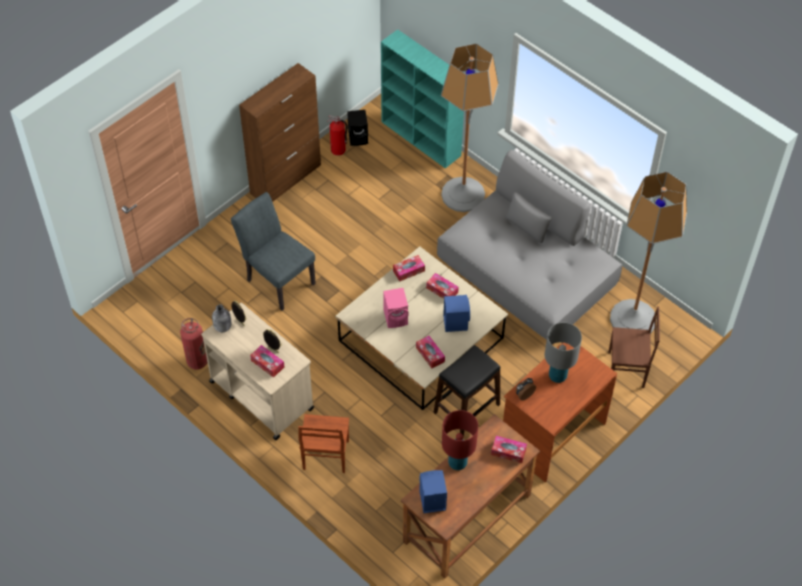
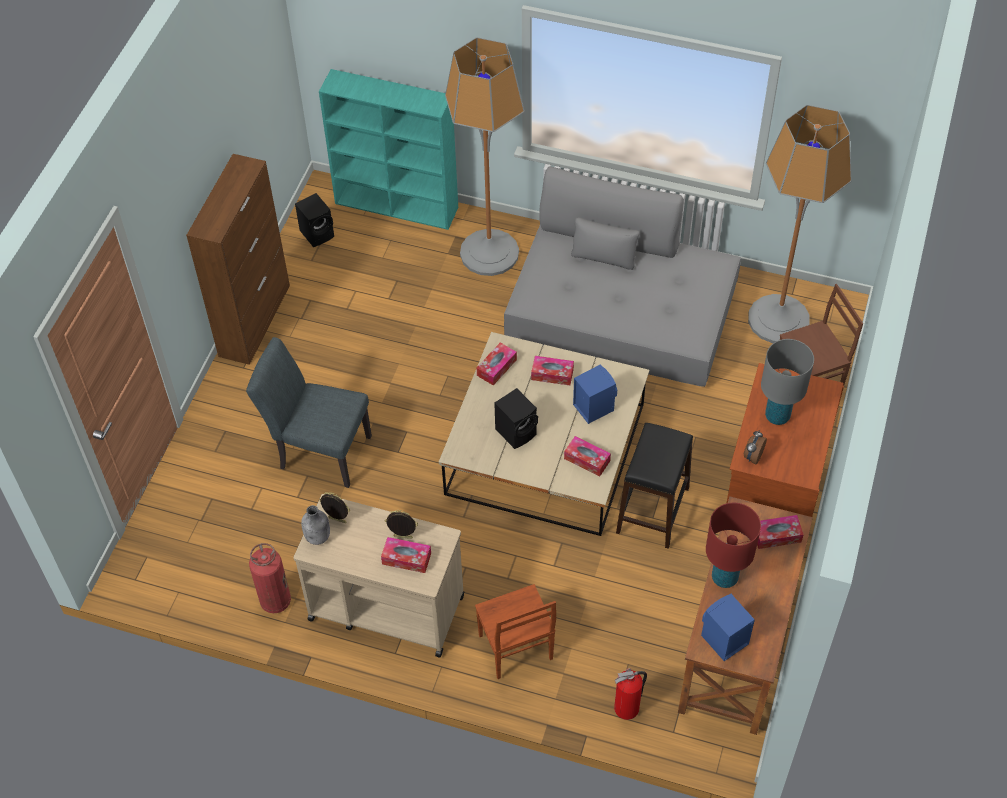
camera: 25 degrees left, 0 degrees up
(338, 150) = (301, 259): fire extinguisher -> fire extinguisher (627, 708)
(396, 317) = (517, 431): pink speaker -> black speaker

